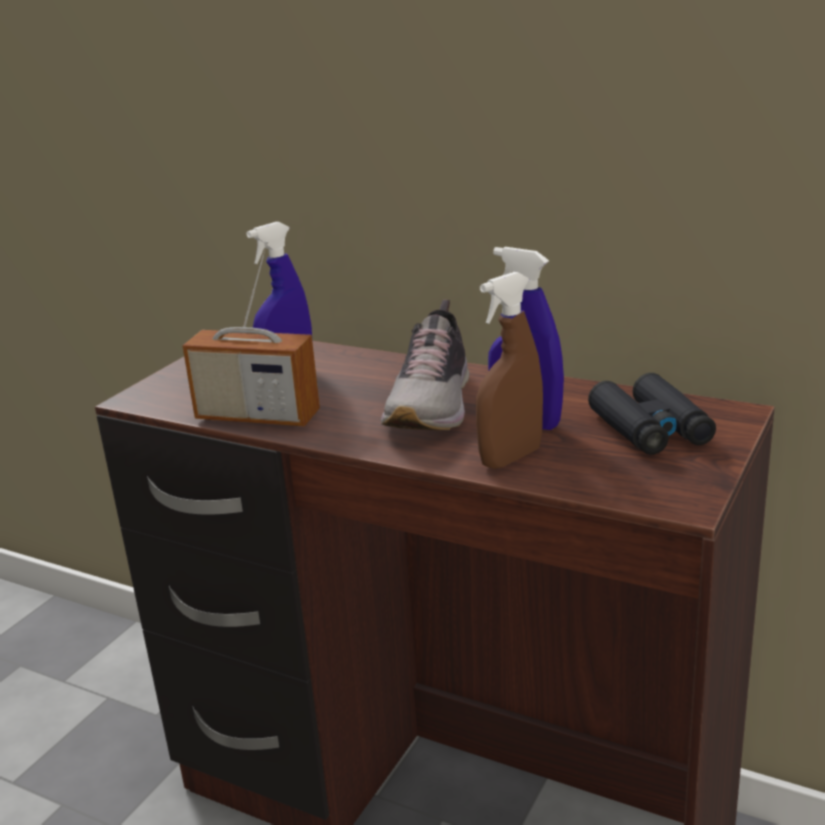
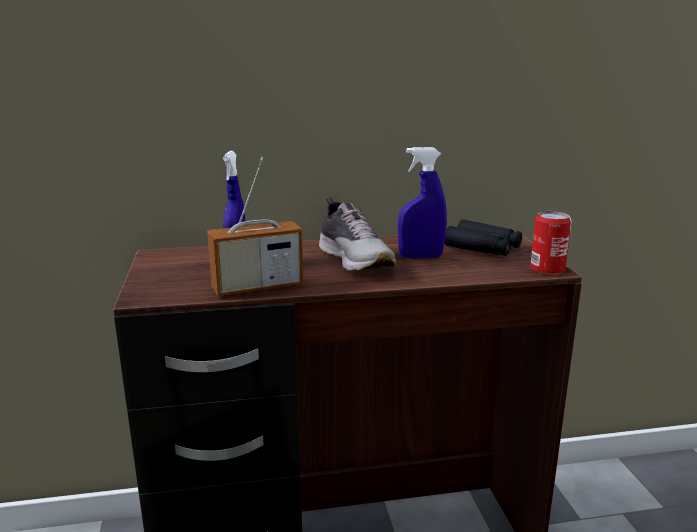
camera: 40 degrees left, 5 degrees down
(511, 458) = (444, 272): brown spray bottle -> none
(678, 498) = (547, 269): none -> can

